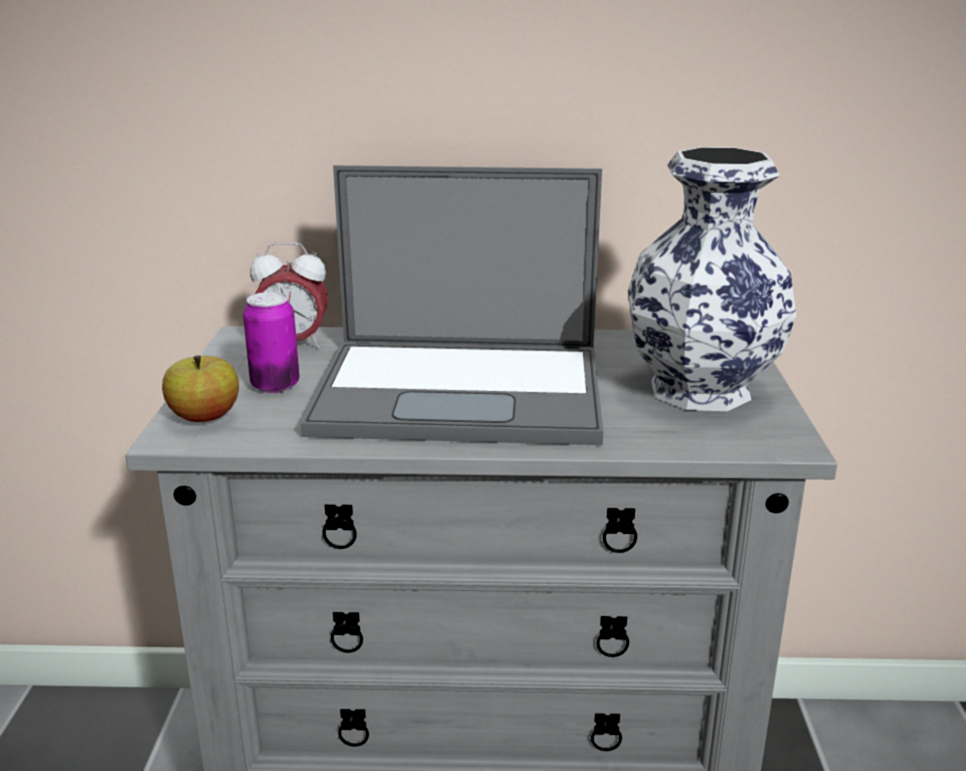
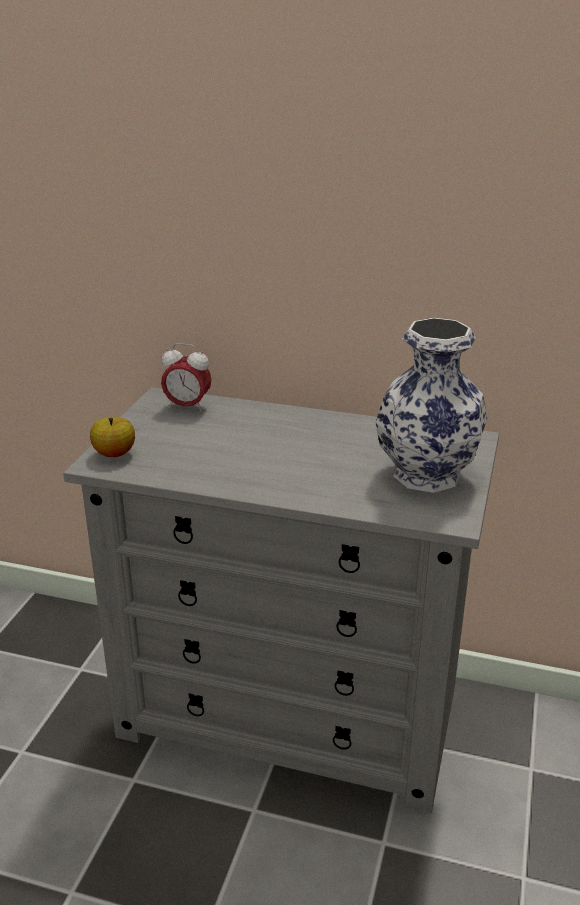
camera: 15 degrees right, 5 degrees up
(275, 385) = (163, 436): can -> none
(465, 391) = (275, 455): laptop -> none

